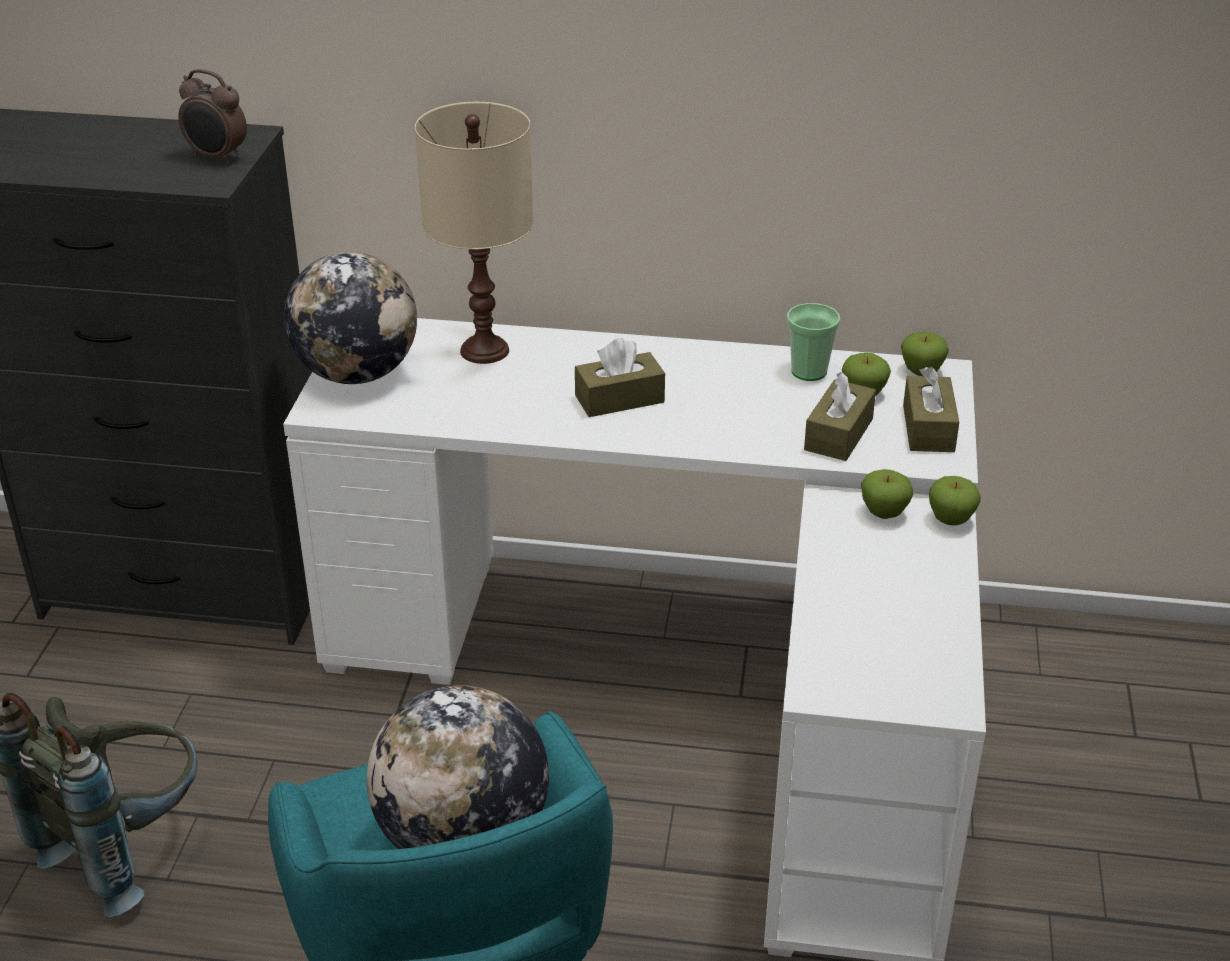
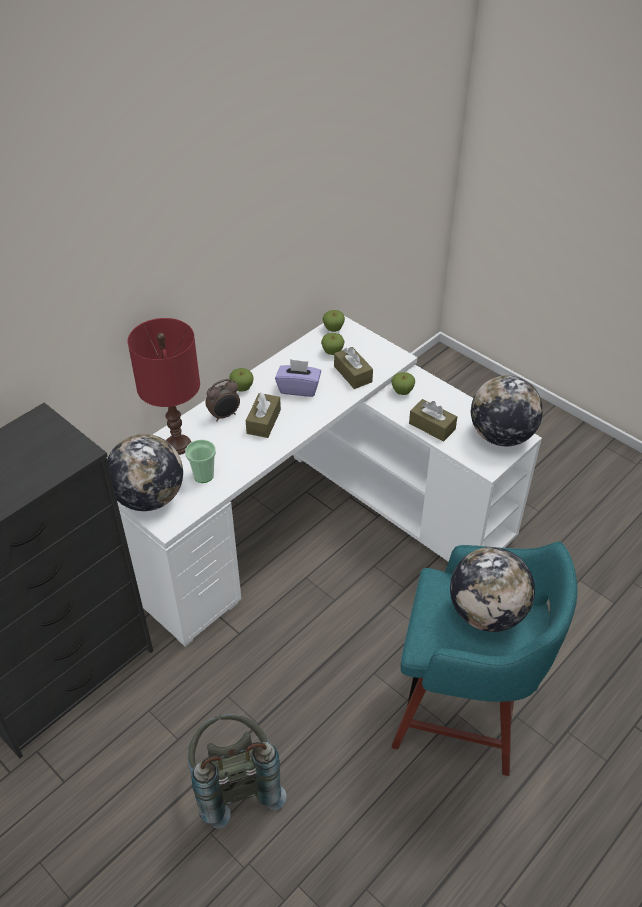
camera: 55 degrees left, 10 degrees up
(217, 157) = (54, 439): alarm clock -> alarm clock (224, 415)
(485, 351) = (178, 445): beige table lamp -> red table lamp
(734, 398) = (298, 388): none -> purple tissue box
(809, 371) = (301, 358): cup -> cup (203, 475)
(920, 674) = (501, 436): none -> globe
(928, 428) = (372, 349): brown tissue box -> brown tissue box (432, 426)
(951, 520) = (422, 377): apple -> apple (242, 388)

